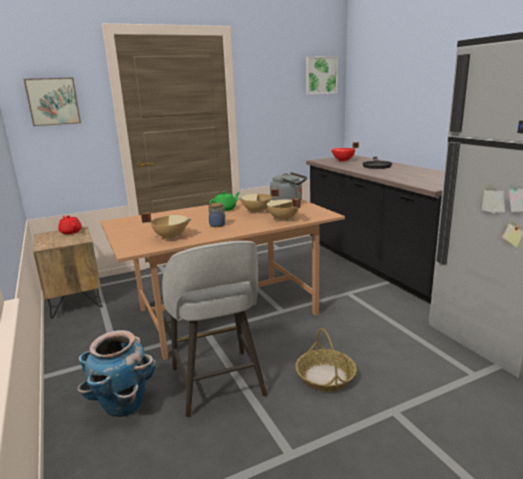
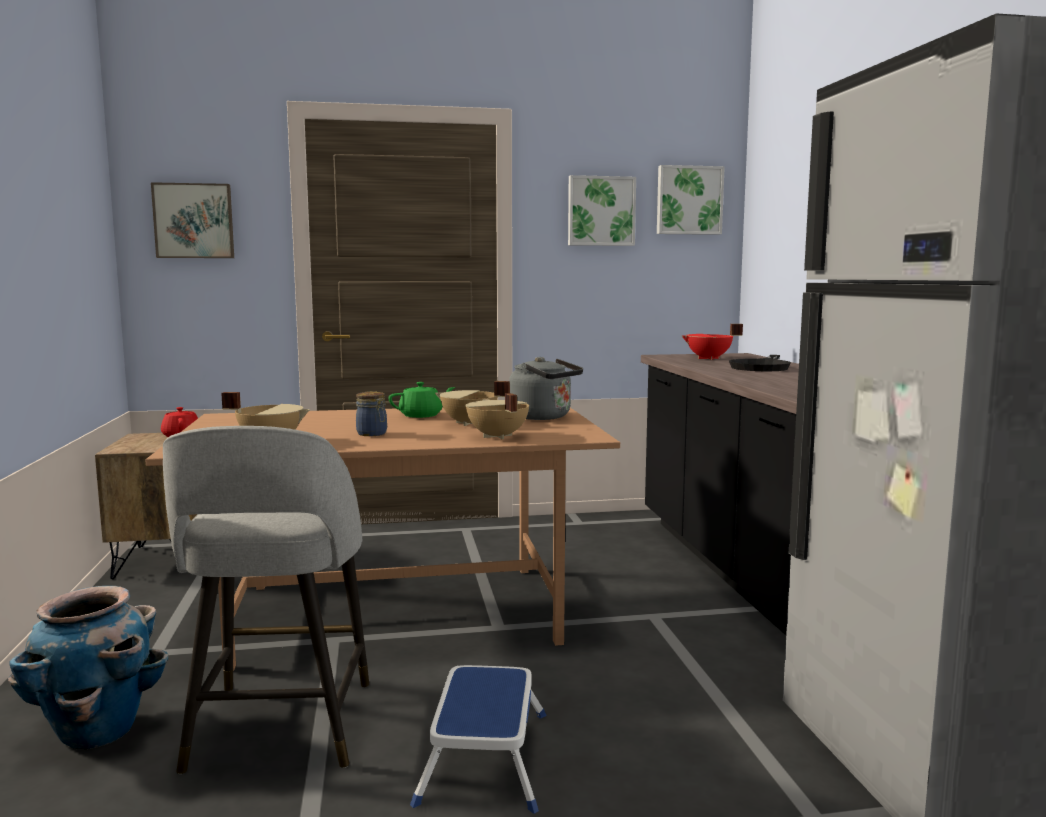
camera: 15 degrees right, 10 degrees down
(278, 83) = (600, 211): none -> picture
(325, 376) = (485, 756): basket -> blue step ladder

